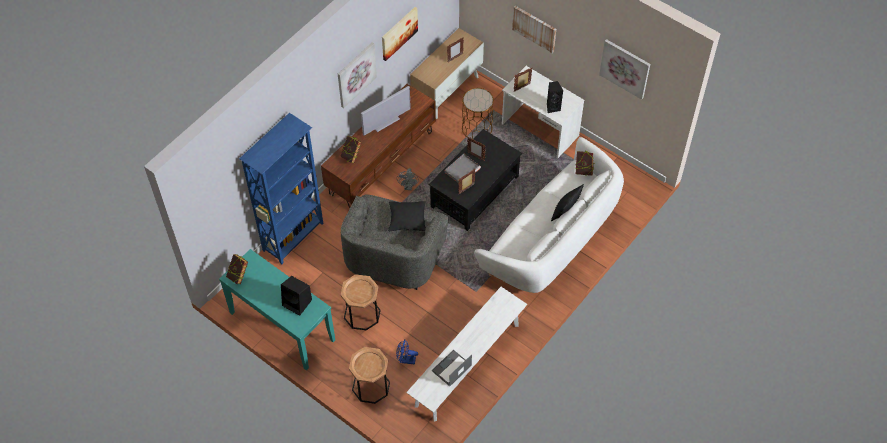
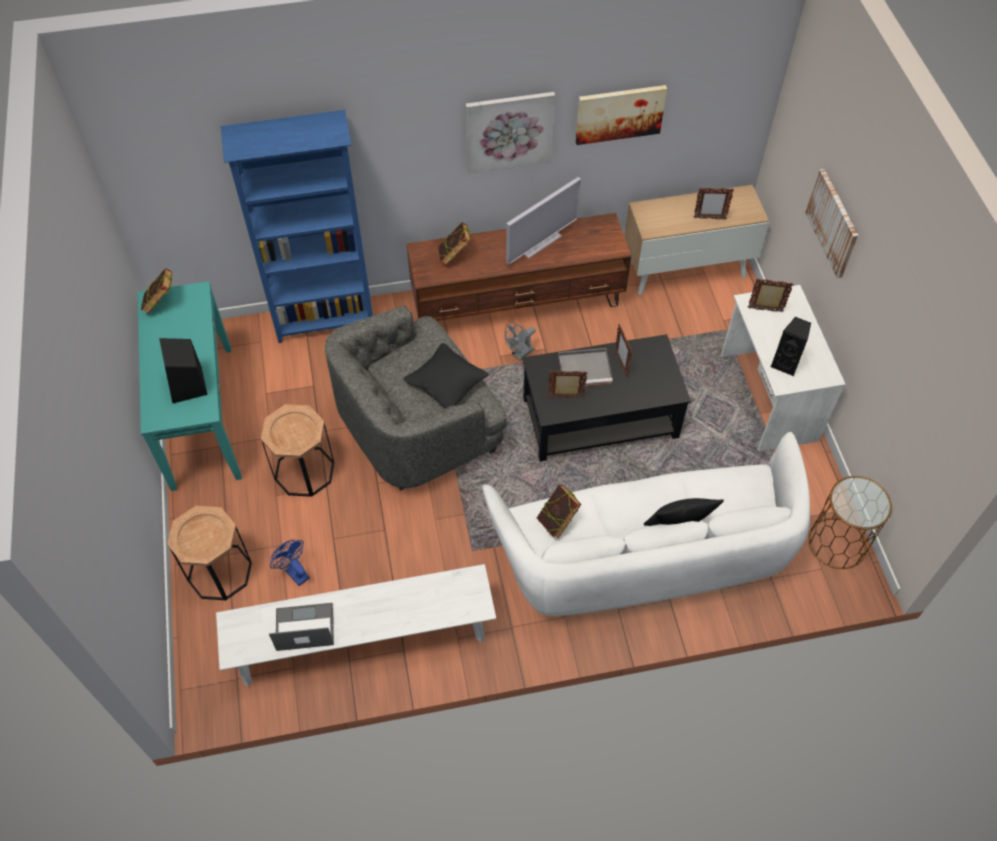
camera: 40 degrees right, 0 degrees up
(385, 122) = (540, 242): television -> television turned 45 degrees counterclockwise
(477, 128) = (681, 339): brown side table -> brown side table (837, 543)
(583, 170) = (763, 486): book -> book (557, 521)
(625, 68) = (921, 357): picture -> none

